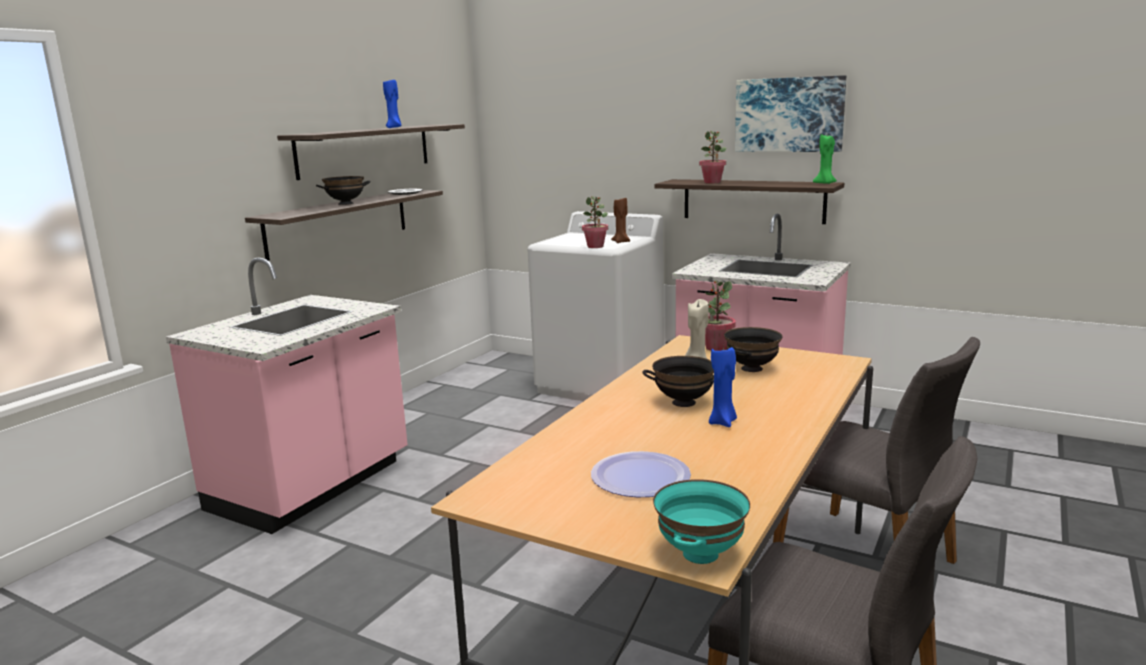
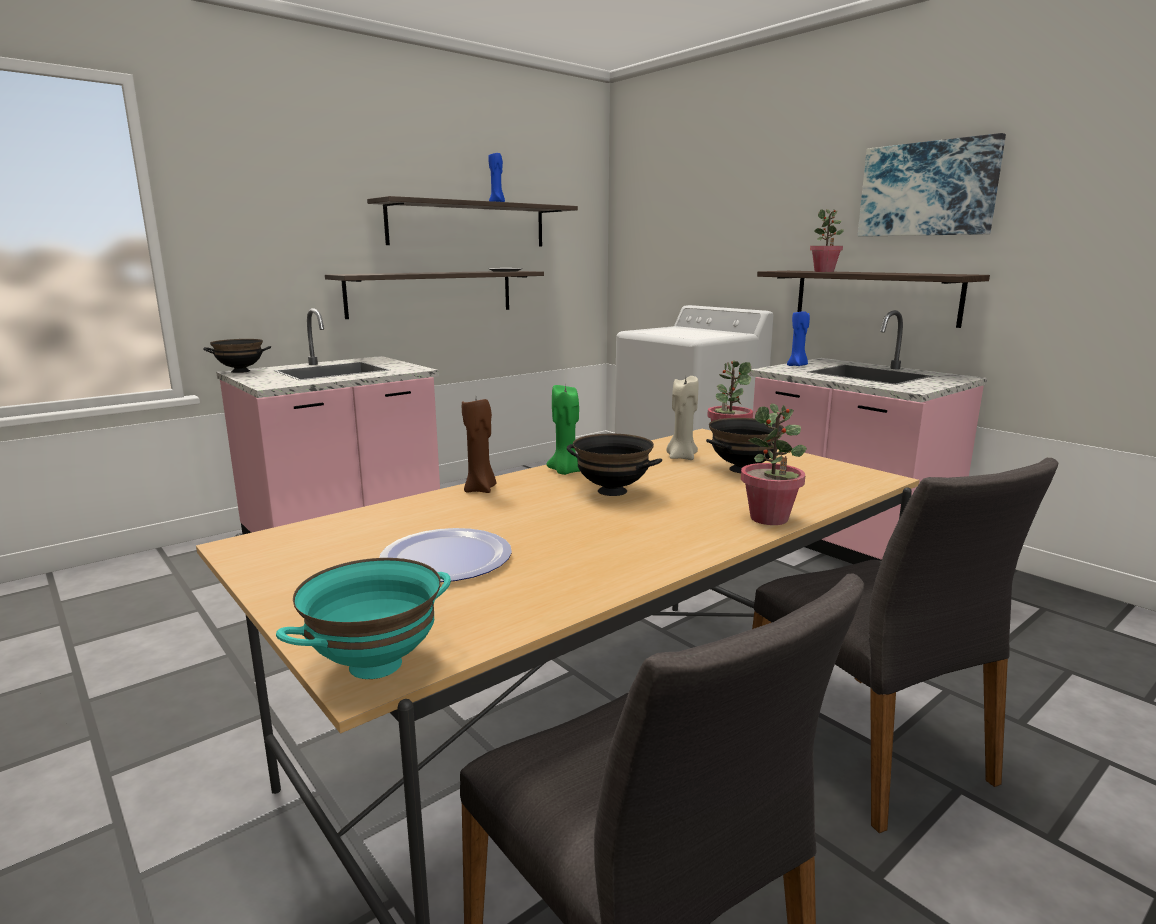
camera: 20 degrees right, 0 degrees up
(345, 203) = (432, 272): black bowl -> black bowl (240, 371)
(595, 246) = (680, 336): potted plant -> potted plant (769, 518)
(621, 242) = (714, 335): brown candle -> brown candle (481, 489)
(723, 422) = (629, 518): blue candle -> blue candle (797, 365)
(825, 183) = (960, 274): green candle -> green candle (565, 472)

